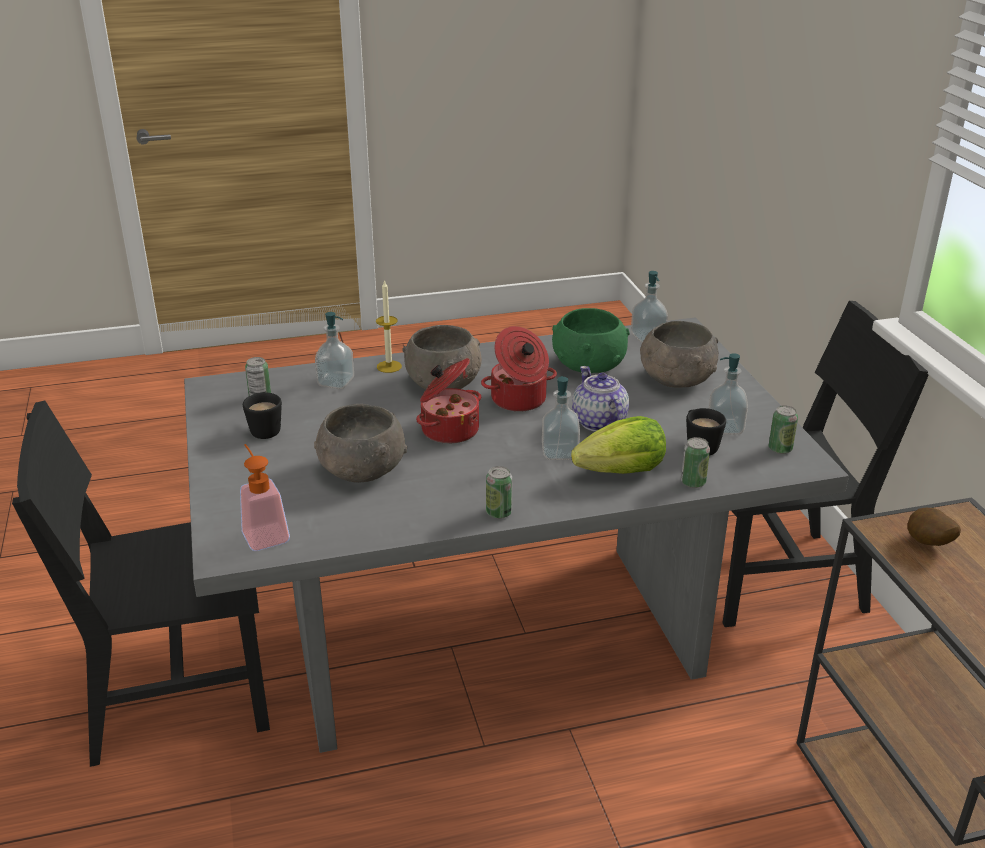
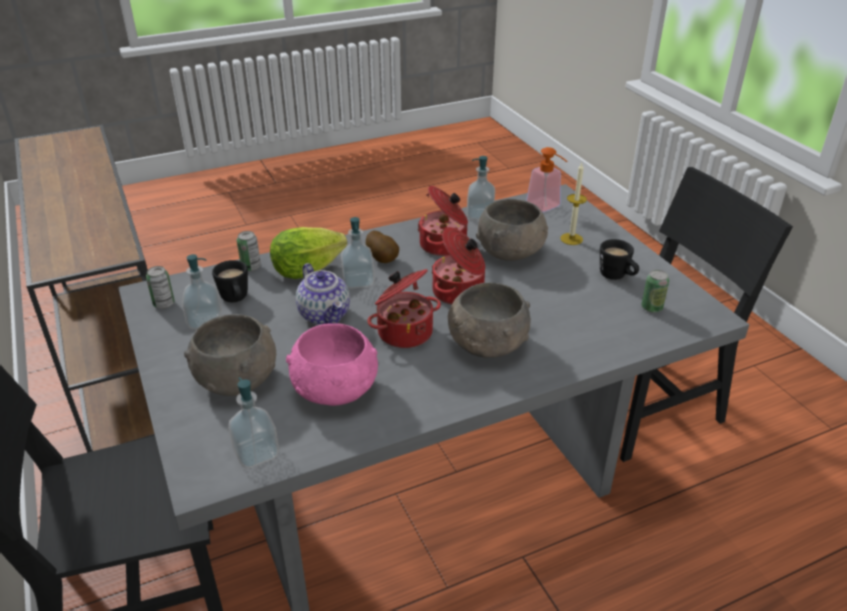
camera: 170 degrees right, 5 degrees up
(336, 382) = (596, 334): soap dispenser -> soap dispenser (480, 215)
(389, 366) = (557, 362): candle -> candle (571, 239)
(441, 487) = (444, 245): none -> cooking pot
(499, 513) = (397, 232): can -> none
(588, 365) = (335, 390): green bowl -> pink bowl
(927, 544) = (95, 248): potato -> potato (383, 259)

